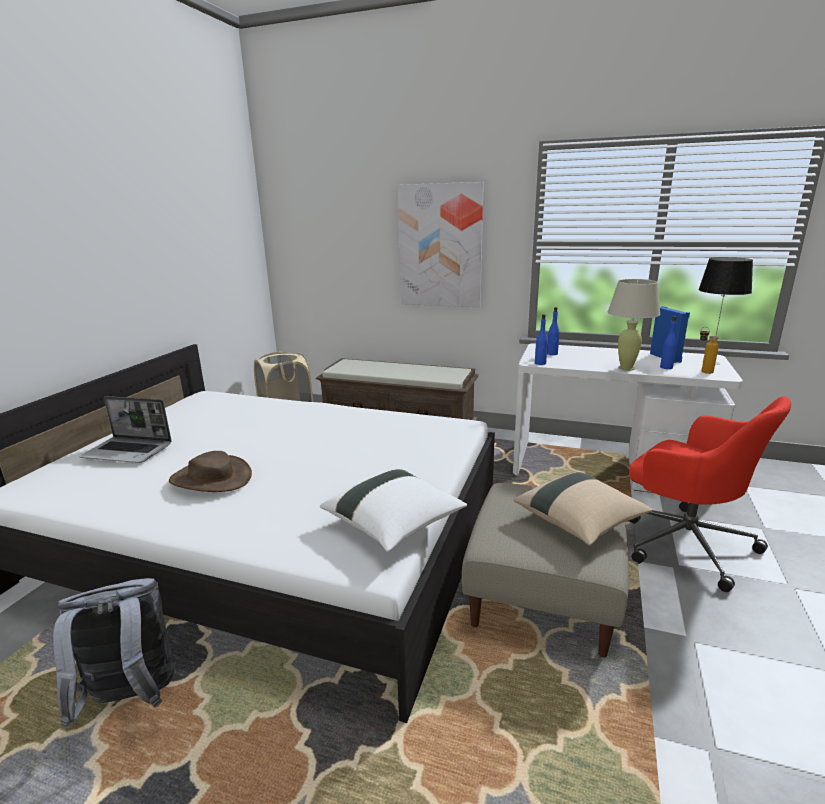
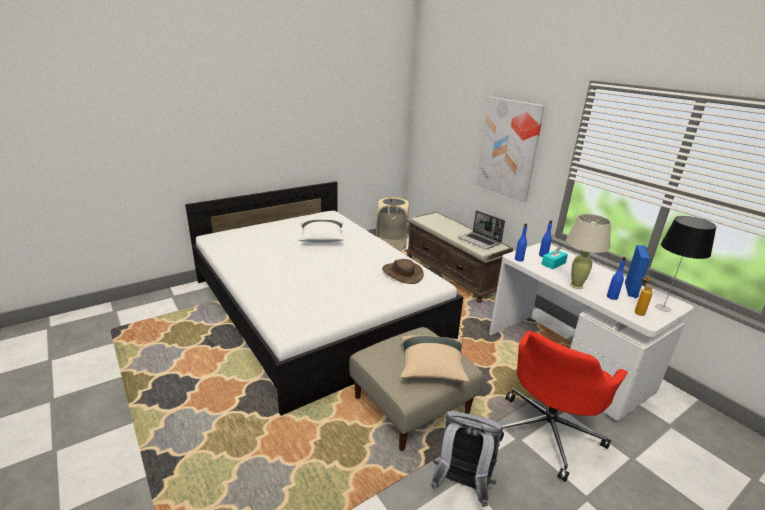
camera: 35 degrees right, 5 degrees up
(129, 451) = (263, 234): laptop -> laptop (480, 241)
(131, 699) = (204, 346): grey backpack -> grey backpack (461, 485)
(211, 478) = (278, 262): brown hat -> brown hat (402, 273)
(394, 524) = (320, 319): white pillow -> white pillow (321, 239)
(573, 357) = (553, 264): none -> turquoise tissue box
(684, 542) = (548, 431): red office chair -> red office chair turned 45 degrees clockwise

